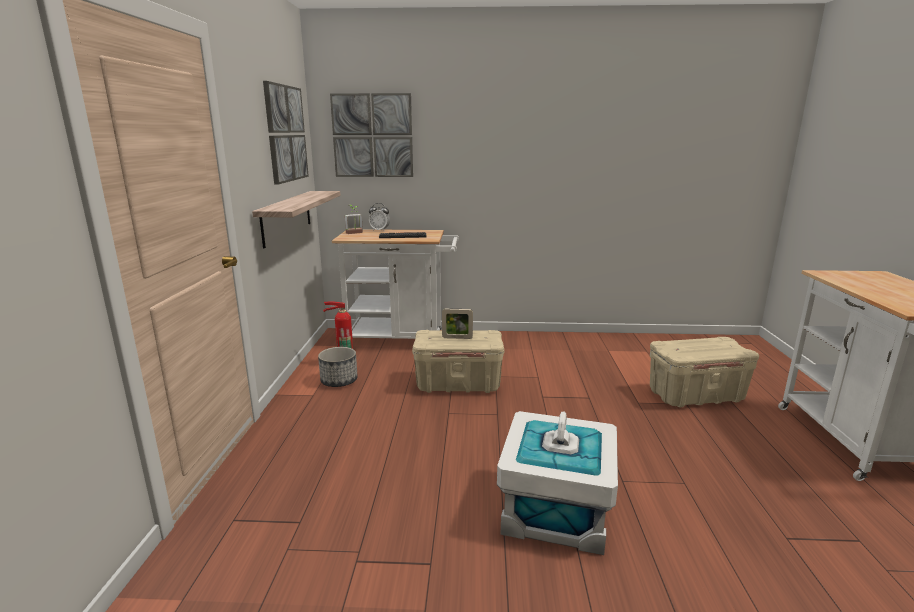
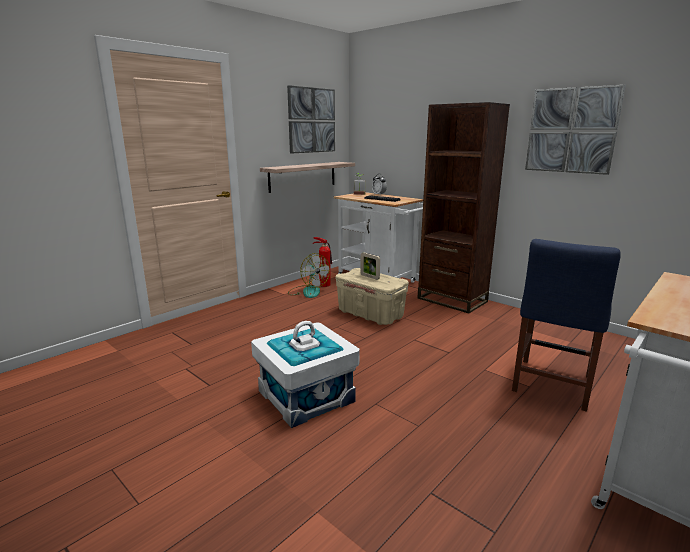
camera: 40 degrees right, 0 degrees up
(339, 381) = (307, 291): planter -> fan
(372, 136) = (383, 122): picture -> picture (571, 130)
(505, 341) = (452, 300): none -> brown bookcase
(695, 396) = (550, 385): beige storage box -> blue chair

